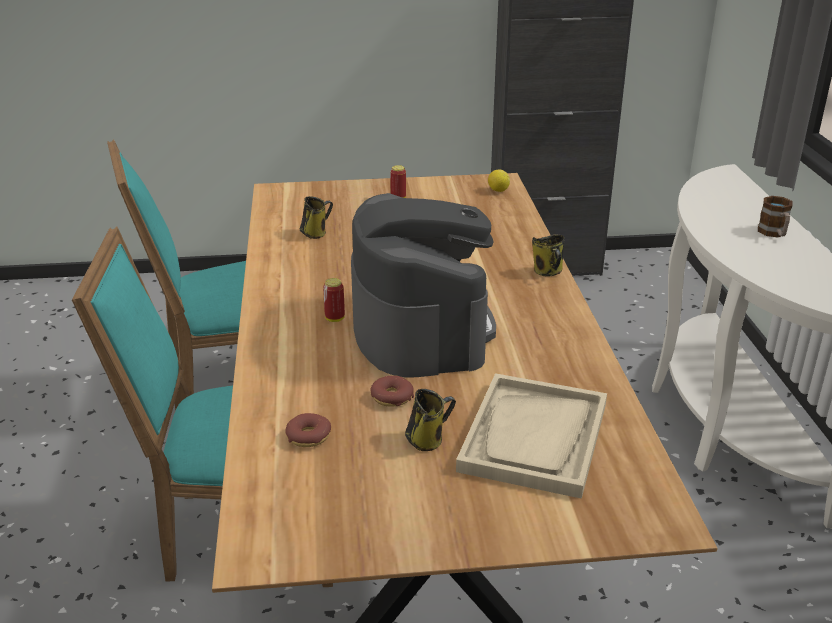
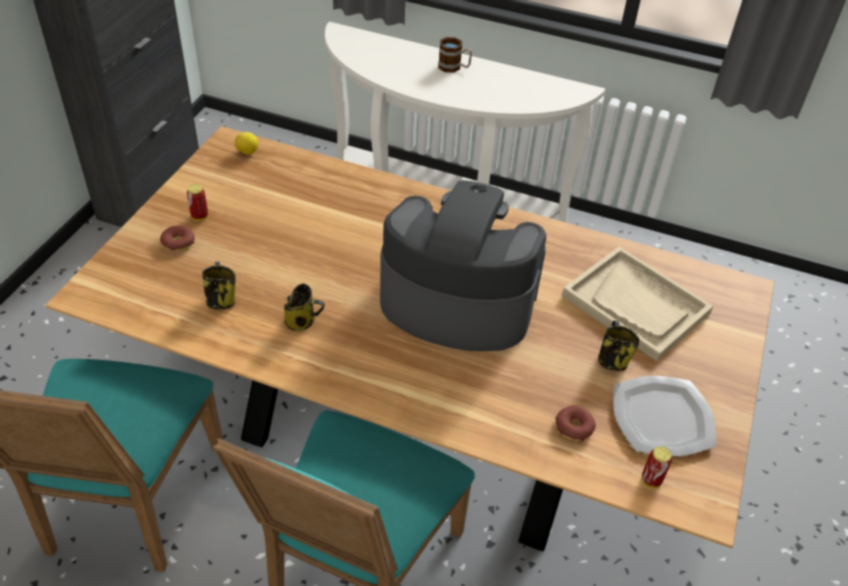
camera: 65 degrees left, 15 degrees up
(335, 319) = (402, 347): can -> can (651, 480)
(368, 493) = (661, 417): none -> plate
(391, 397) = (546, 358): donut -> donut (178, 243)
(548, 272) = (419, 194): mug -> mug (302, 321)

